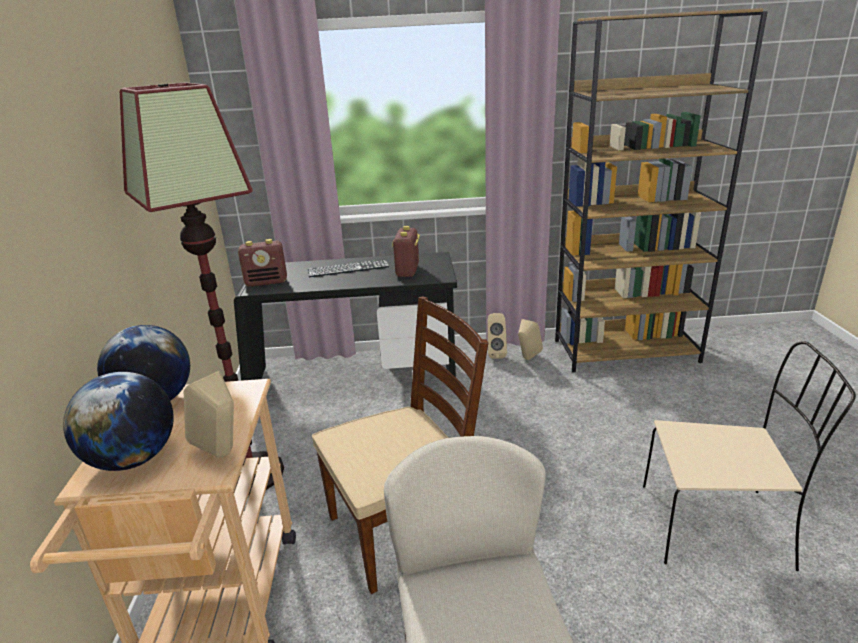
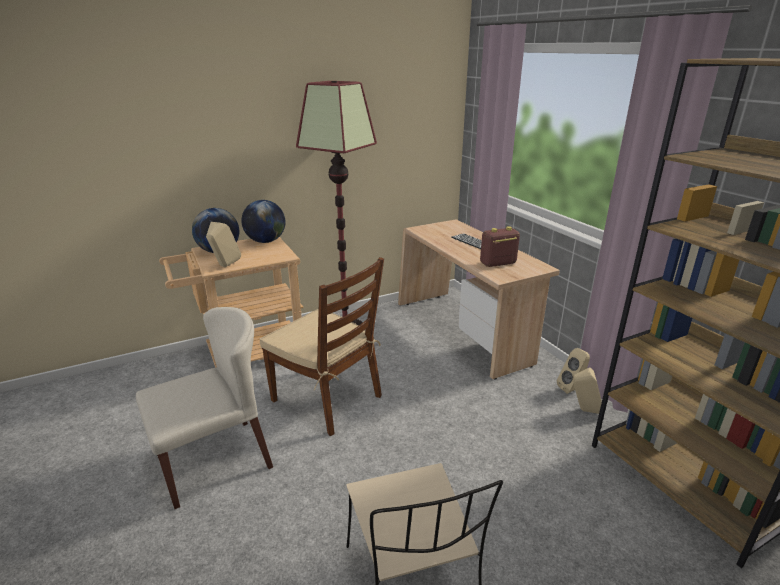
camera: 65 degrees right, 0 degrees up
(267, 282) = (430, 229): radio -> none
(355, 382) = (463, 332): black desk -> beige desk

